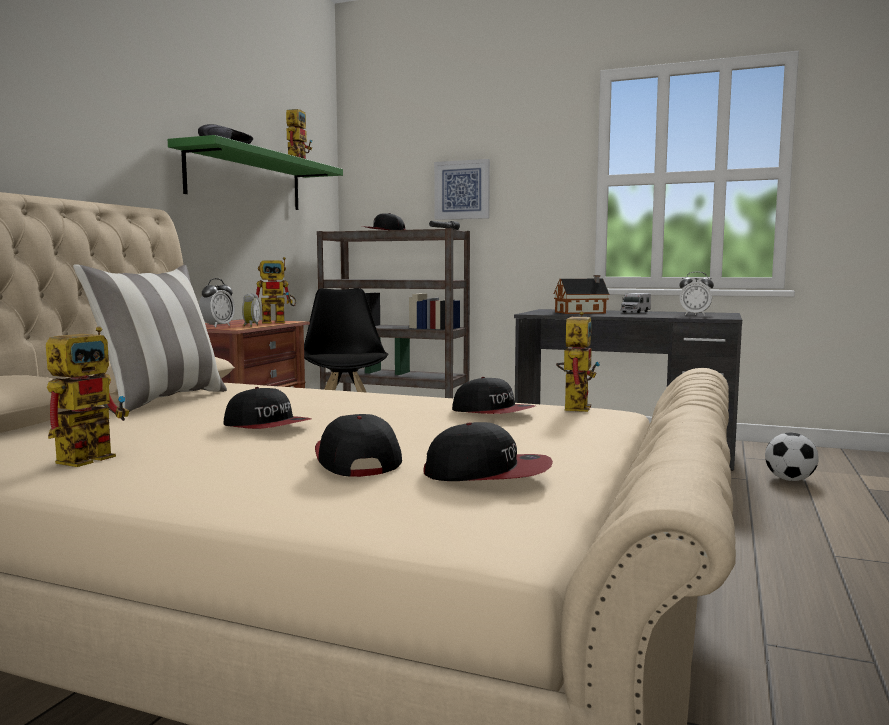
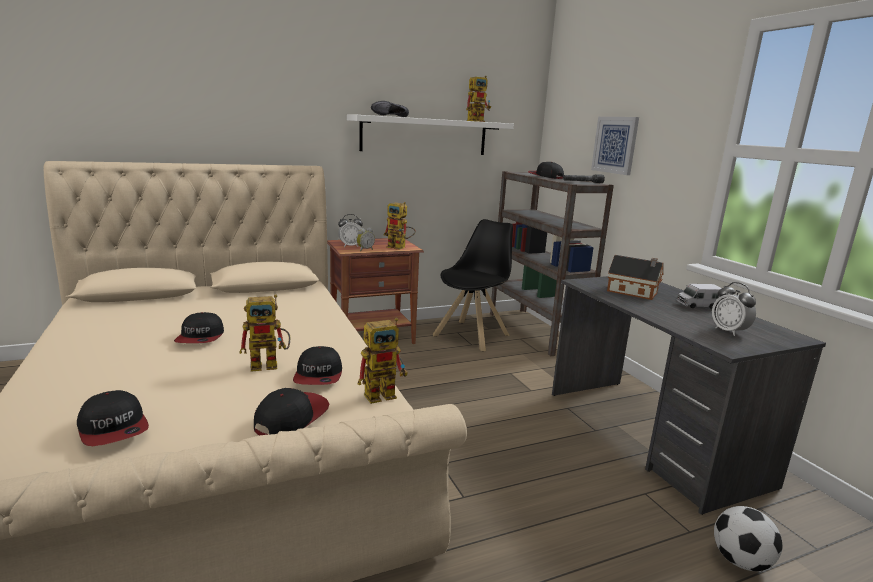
camera: 45 degrees right, 10 degrees up
(92, 456) = (105, 331): toy robot -> toy robot (270, 364)
(161, 401) = (245, 296): pillow -> none
(246, 180) = (424, 136): green shelf -> white shelf
(356, 459) = (124, 385): cap -> cap (291, 417)

